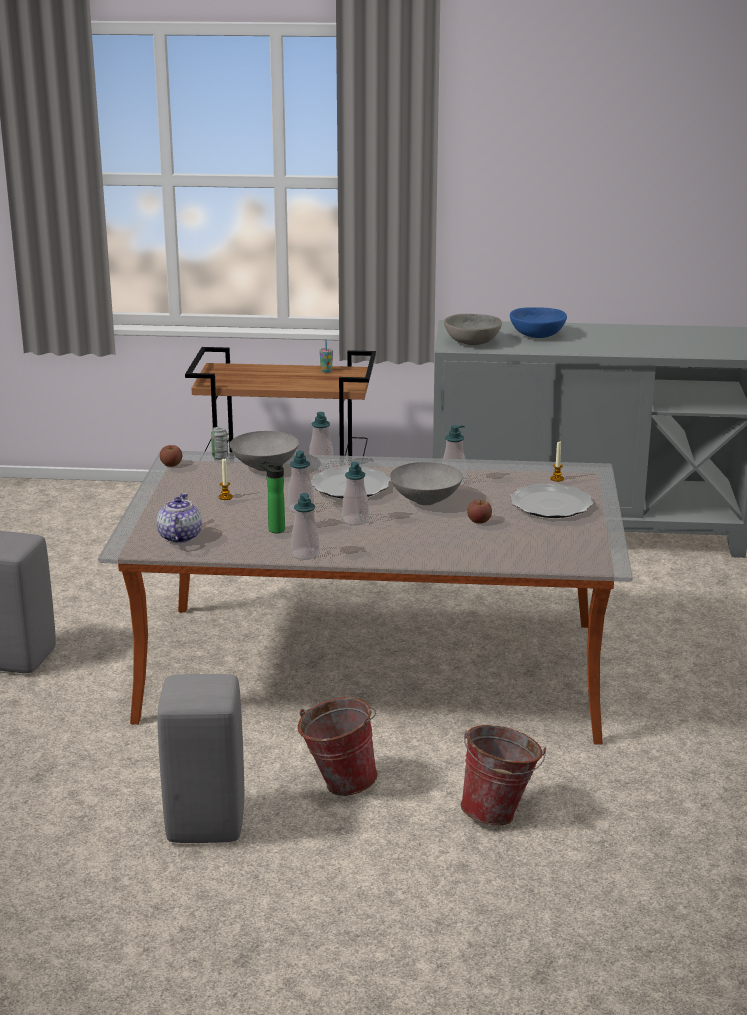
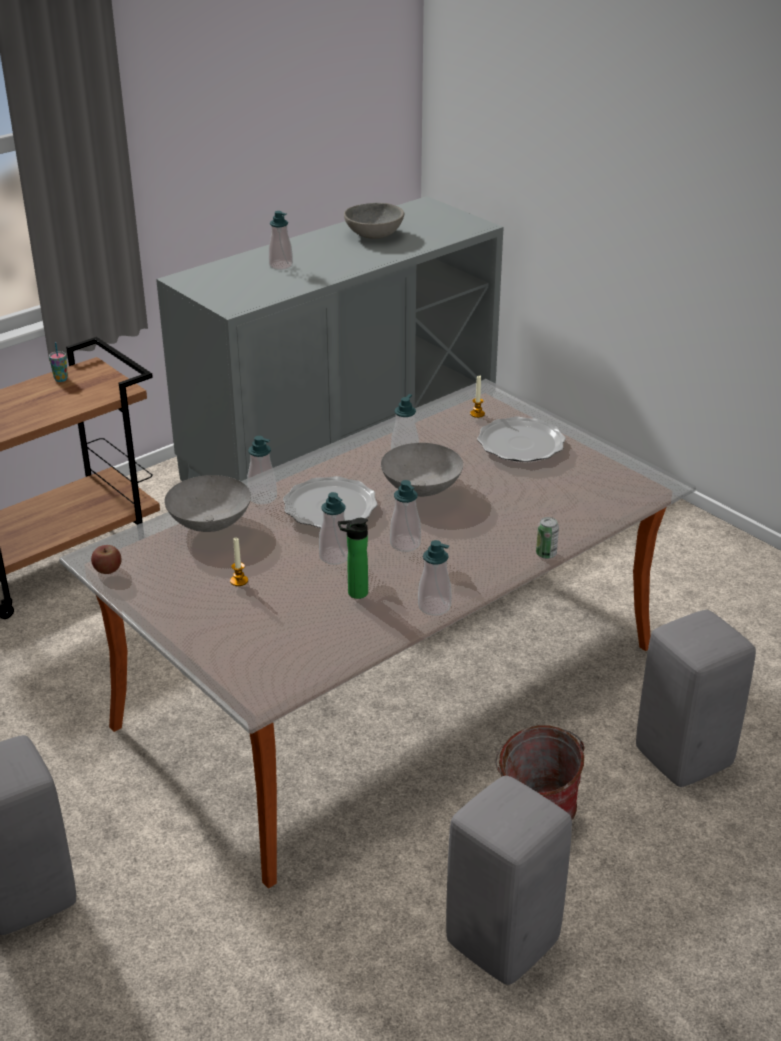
camera: 45 degrees left, 10 degrees up
(179, 537) = (285, 655): teapot -> none
(220, 457) = (142, 534): can -> can (546, 554)
(473, 342) = (240, 295): grey bowl -> grey bowl (373, 235)
(479, 521) = (500, 489): apple -> none
(500, 813) = (683, 759): bucket -> grey stool
(537, 335) = (281, 265): blue bowl -> soap dispenser

